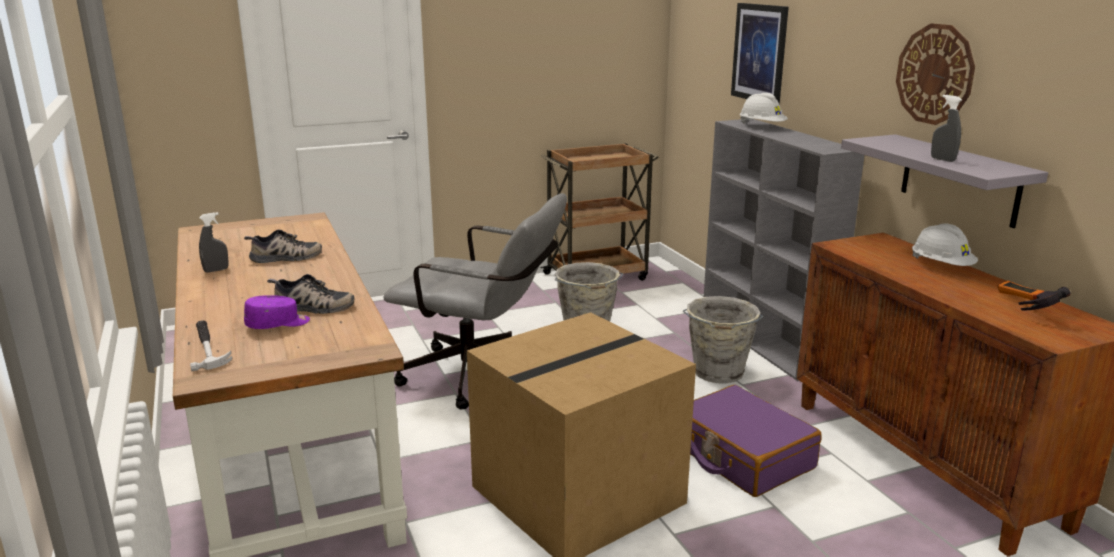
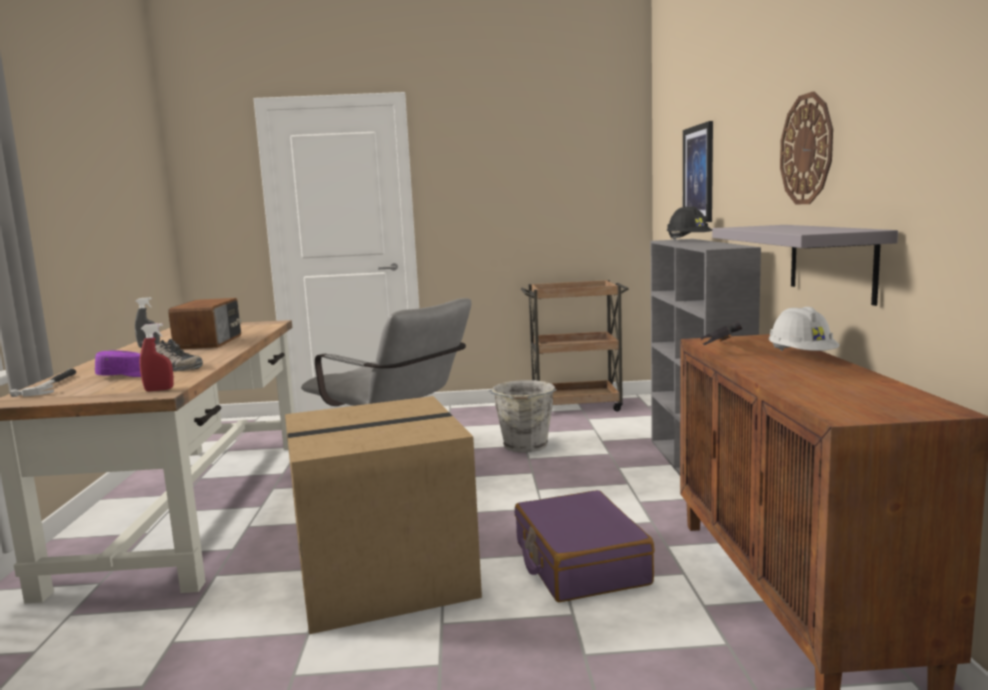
camera: 20 degrees right, 10 degrees down
(285, 258) = (210, 342): shoe -> radio
(363, 345) = (159, 390): none -> red spray bottle
(718, 373) = (623, 490): grey bucket -> none
(762, 126) = (688, 241): white hard hat -> black hard hat
(942, 159) = (786, 229): grey spray bottle -> none
(1019, 307) = (847, 388): hammer -> hammer (718, 348)

